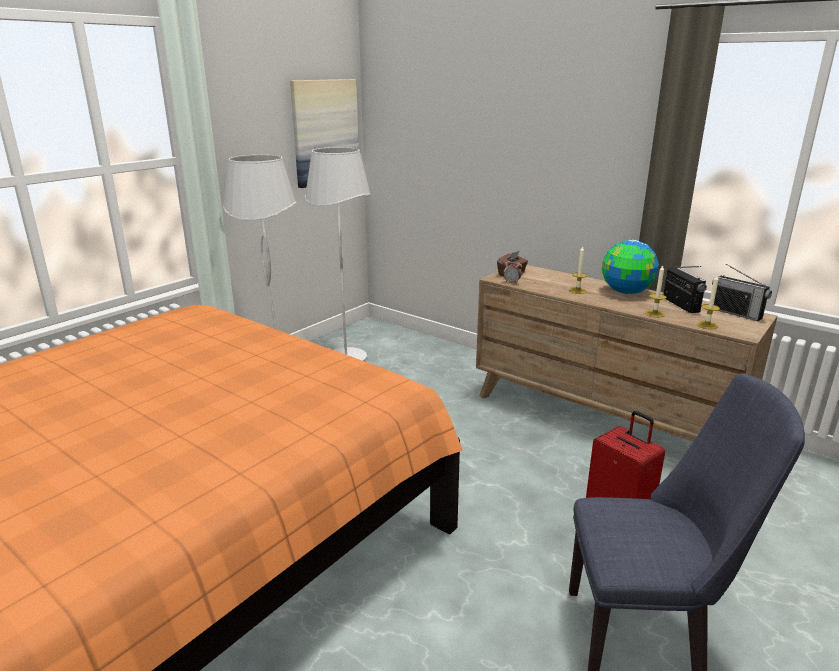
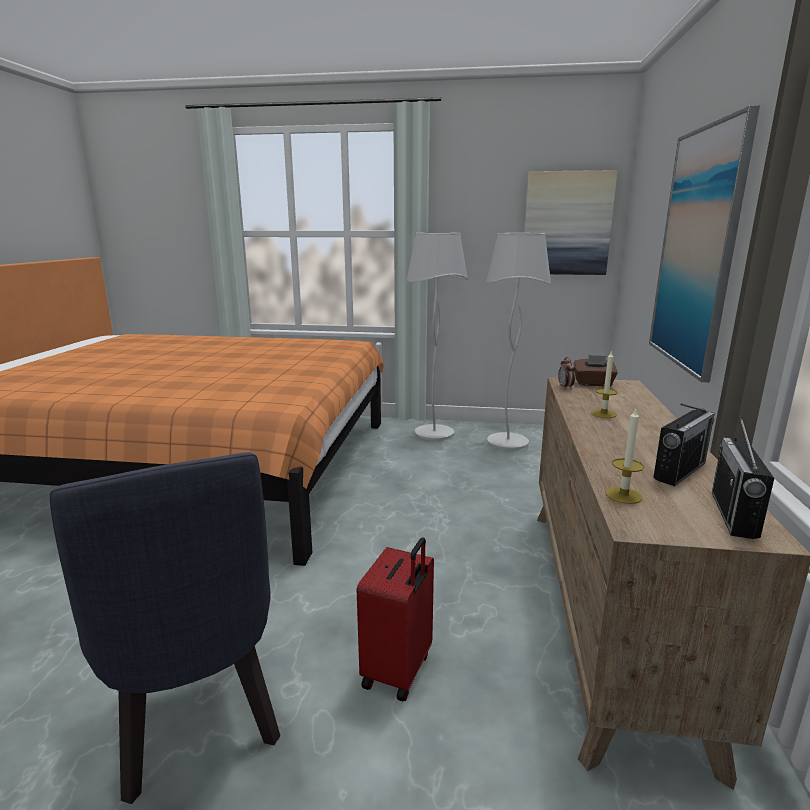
camera: 60 degrees right, 5 degrees down
(534, 160) = (696, 249): none -> picture
(626, 292) = (658, 436): globe -> none
(654, 313) = (604, 459): candle -> none

